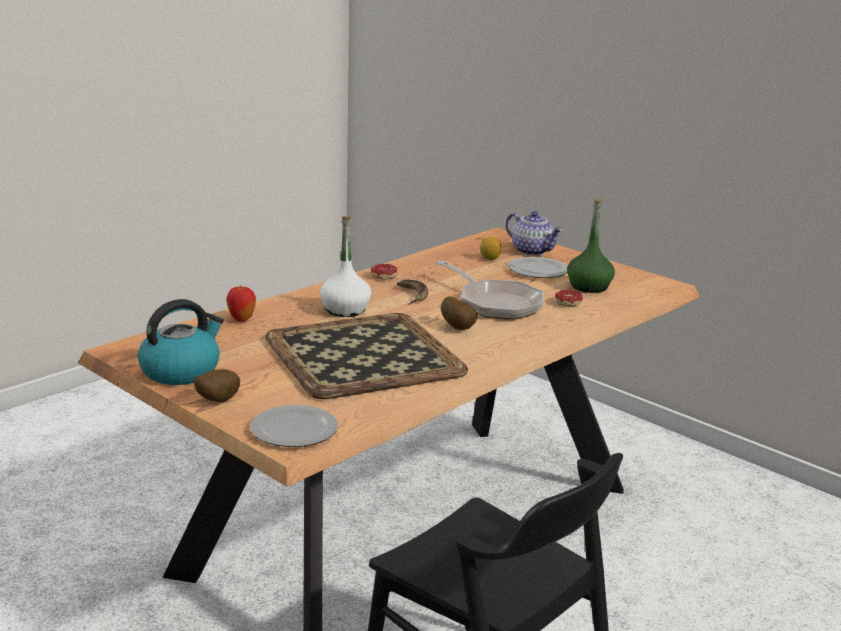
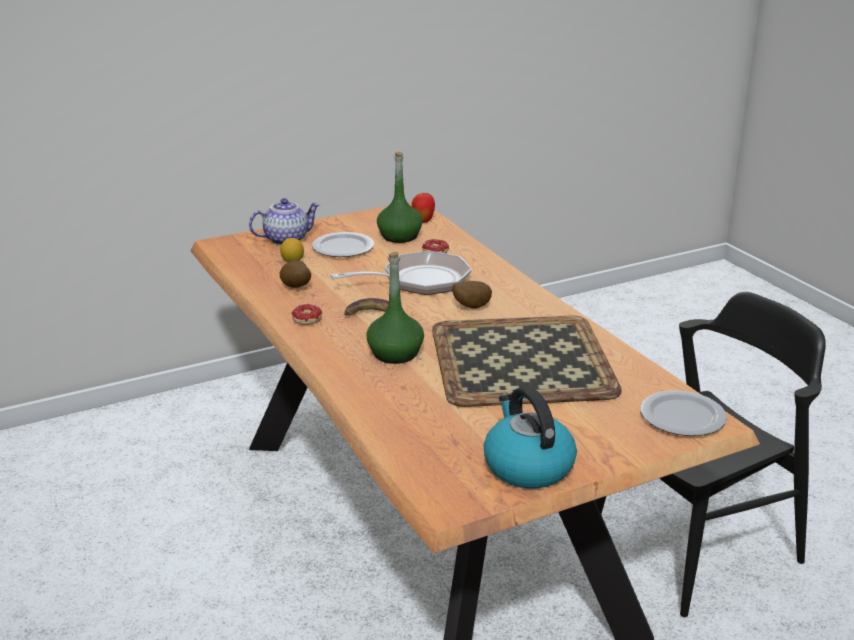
camera: 70 degrees left, 5 degrees up
(216, 401) = (610, 451): potato -> potato (295, 288)
(241, 319) = (392, 416): apple -> apple (423, 221)
(345, 310) = (395, 354): white bottle -> green bottle

